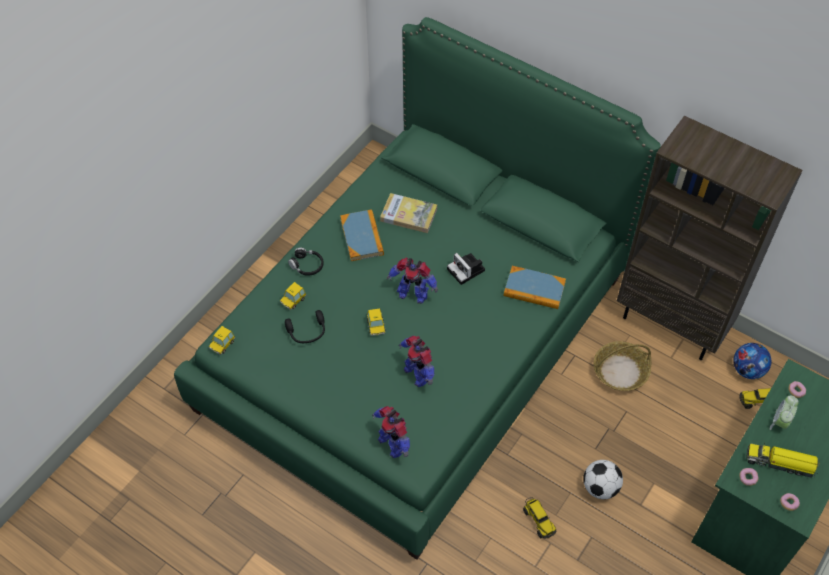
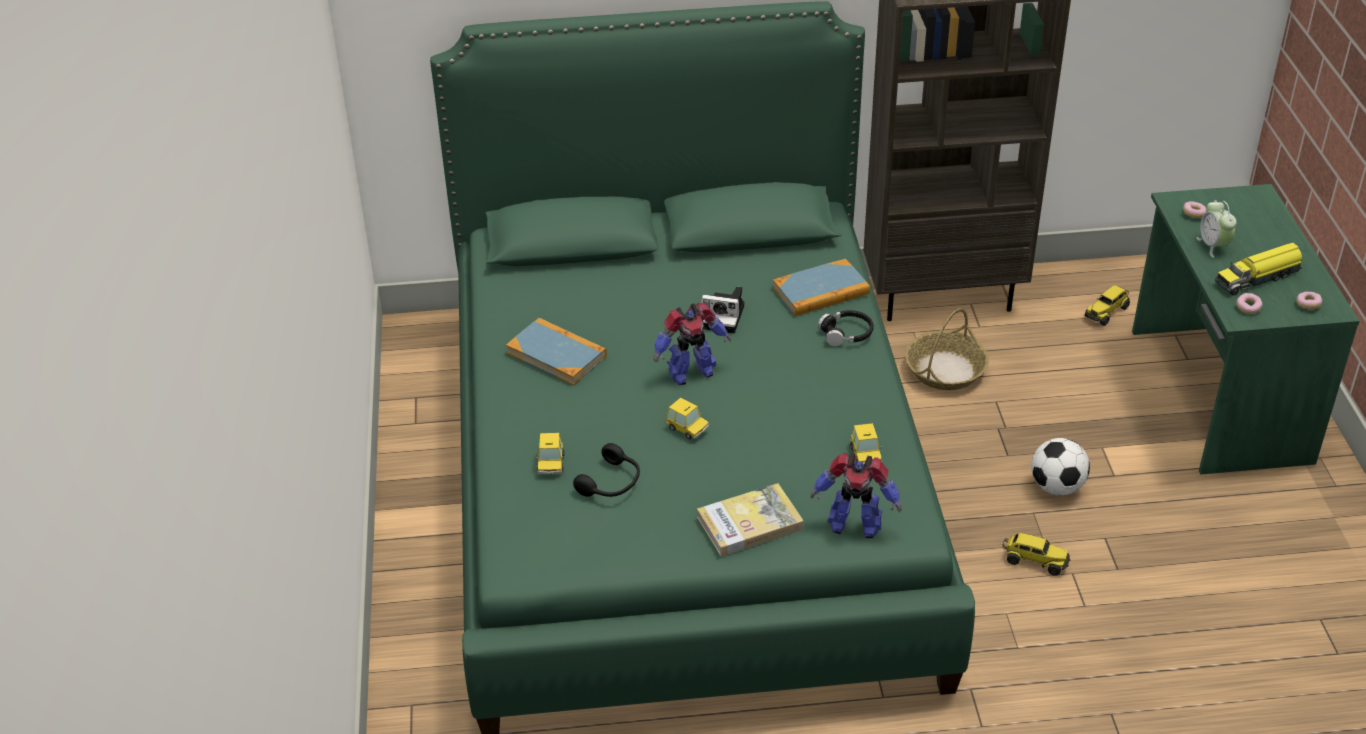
camera: 40 degrees left, 15 degrees down
(222, 344) = (513, 564): toy car -> toy car (865, 454)
(307, 265) = (522, 421): black headphones -> black headphones (846, 334)
(408, 215) = (586, 303): book -> book (749, 523)
(418, 373) = (794, 442): toy robot -> none
(747, 370) = (1064, 292): football -> none

